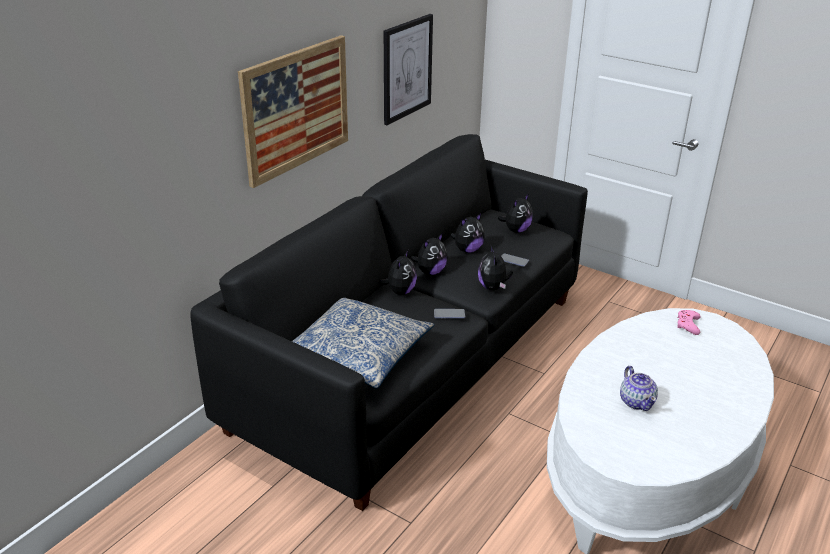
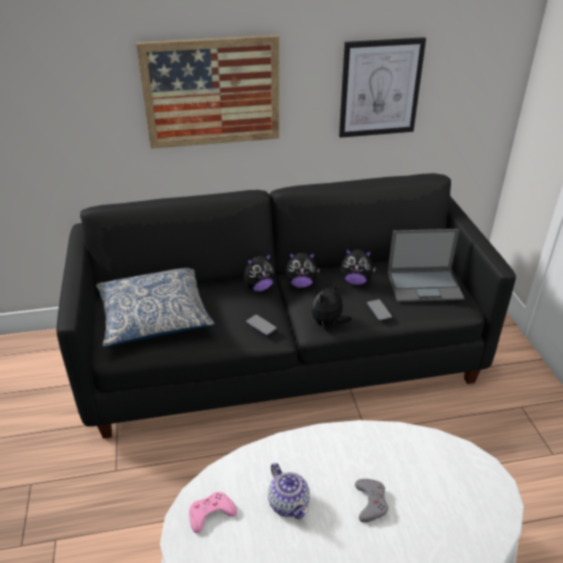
camera: 45 degrees right, 5 degrees up
(516, 230) = (425, 285): plush toy -> laptop
(636, 401) = (288, 502): teapot -> teapot turned 60 degrees counterclockwise
(674, 370) = (371, 502): none -> grey game controller
(688, 324) = (461, 470): pink game controller -> pink game controller (211, 514)

